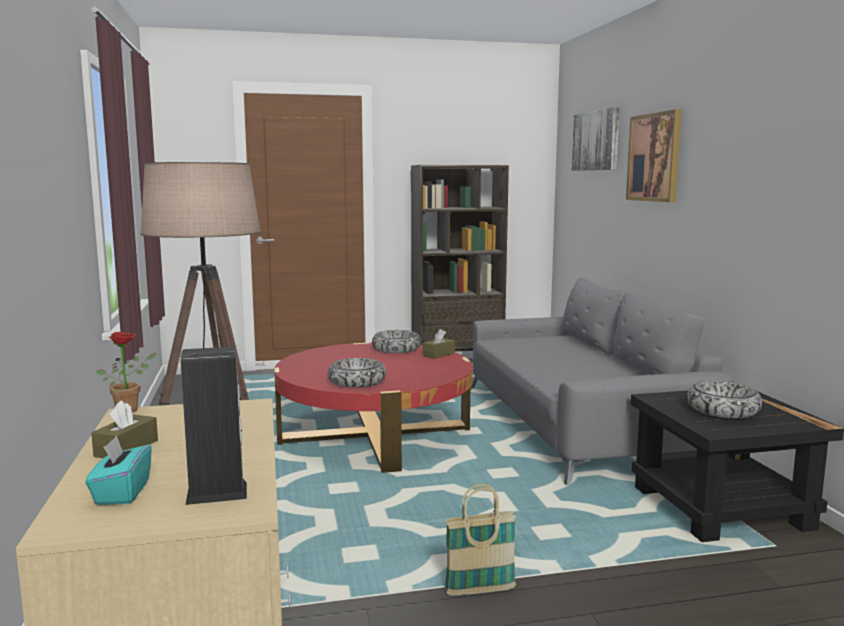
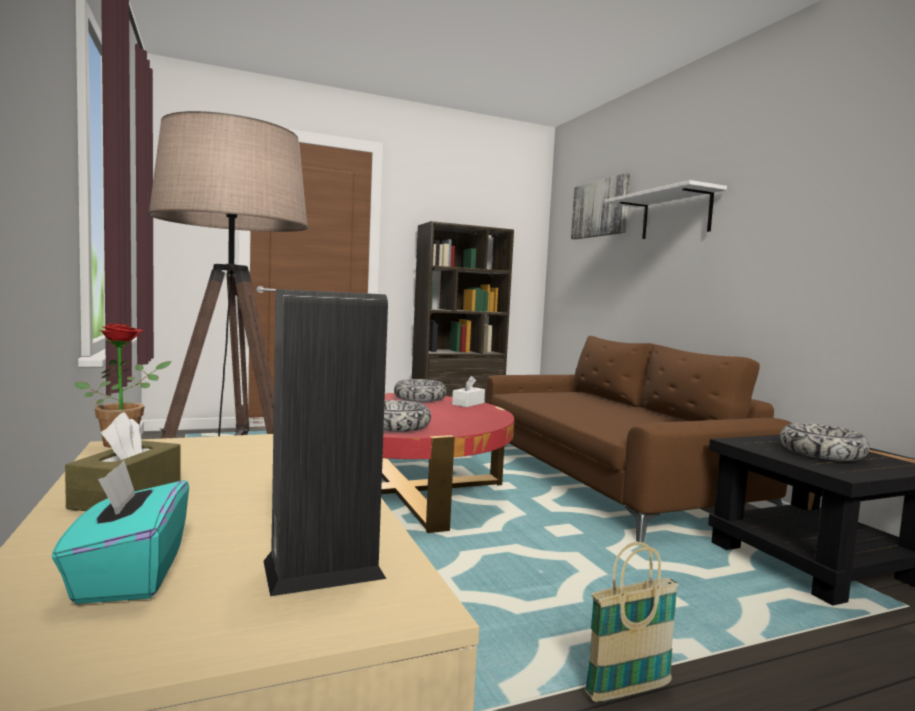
camera: 10 degrees left, 5 degrees down
(438, 354) = (468, 404): brown tissue box -> white tissue box
(578, 424) = (606, 478): grey sofa -> brown sofa
(654, 157) = (676, 215): picture -> white shelf

